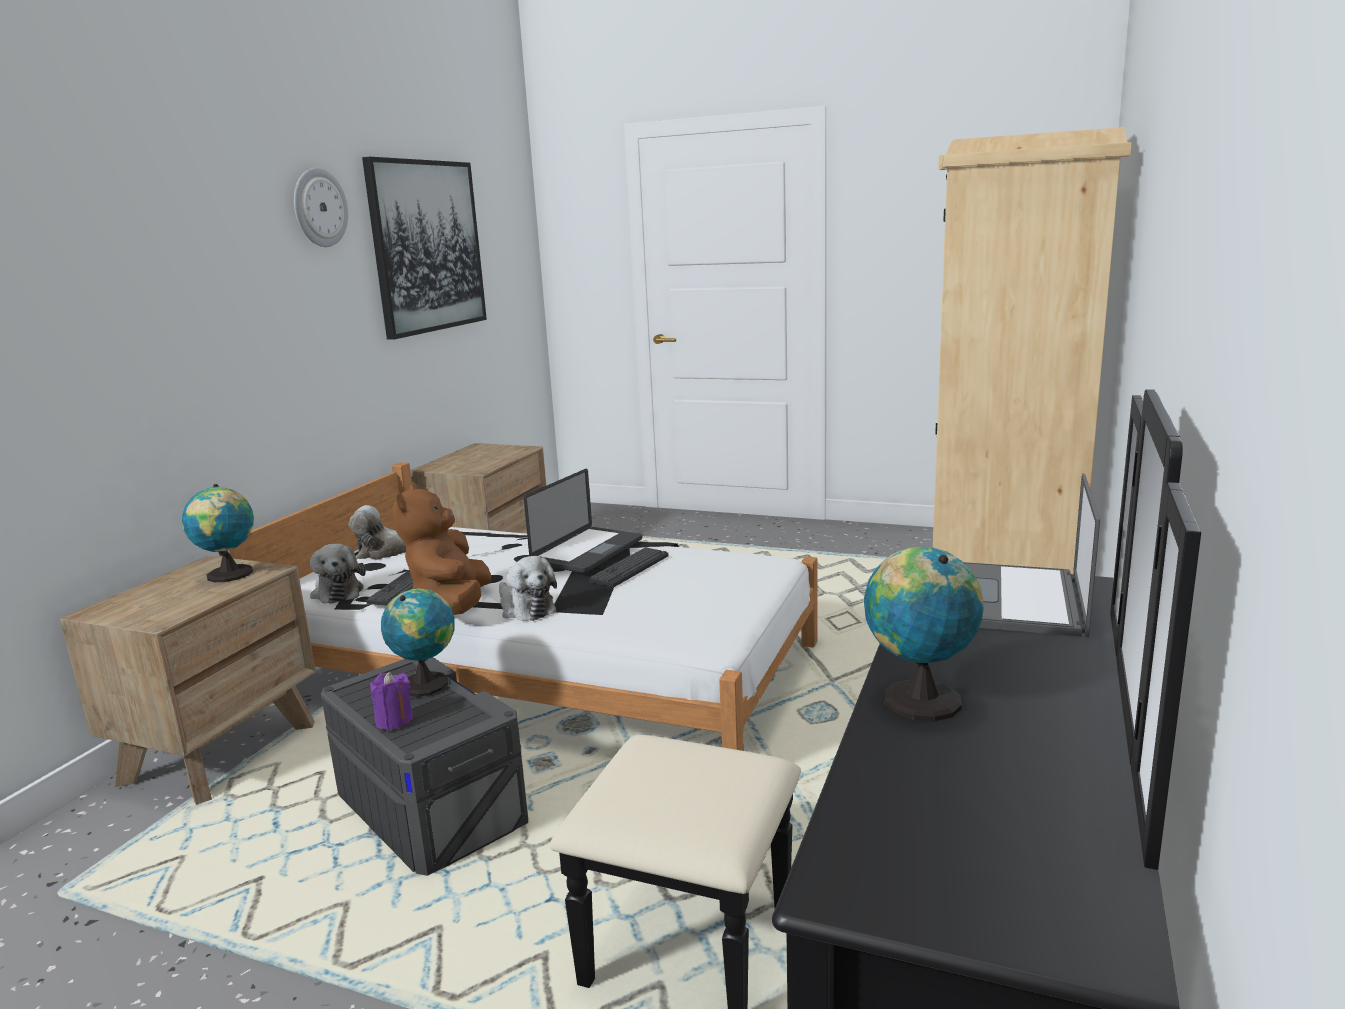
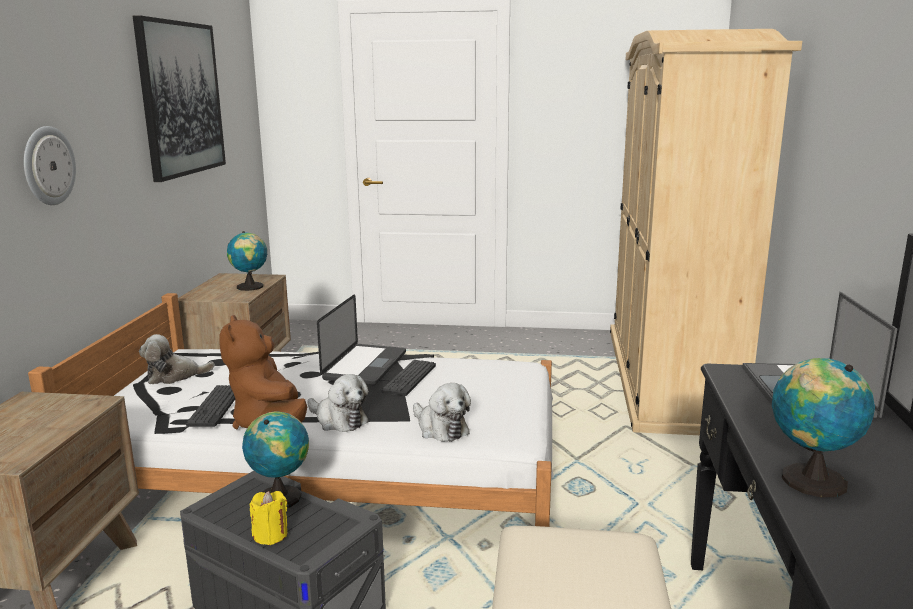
camera: 15 degrees left, 0 degrees up
(229, 575) = (59, 410): globe -> globe (250, 287)
(319, 208) = (101, 60): wall clock -> wall clock (48, 166)
(337, 592) = (148, 416): plush toy -> plush toy (440, 428)
(394, 721) = (270, 535): purple candle -> yellow candle

